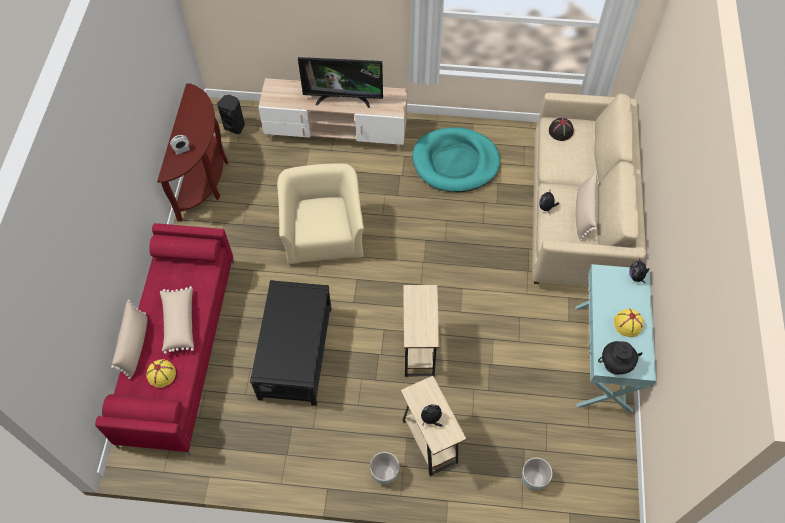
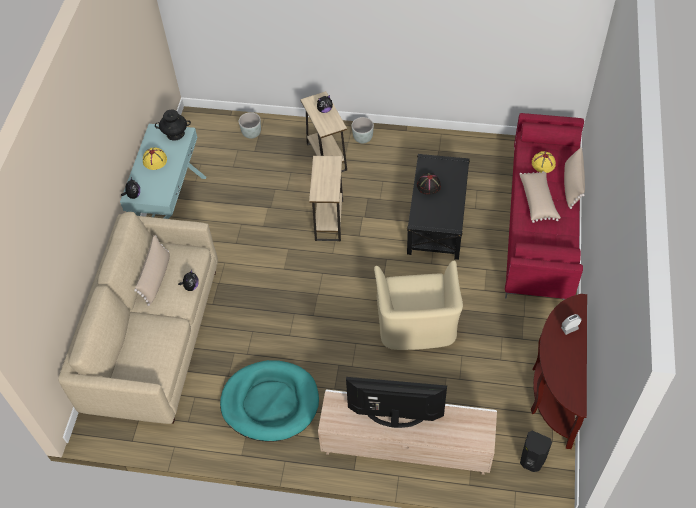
camera: 175 degrees left, 5 degrees down
(561, 131) = (151, 368): black hat -> black hat (428, 186)

